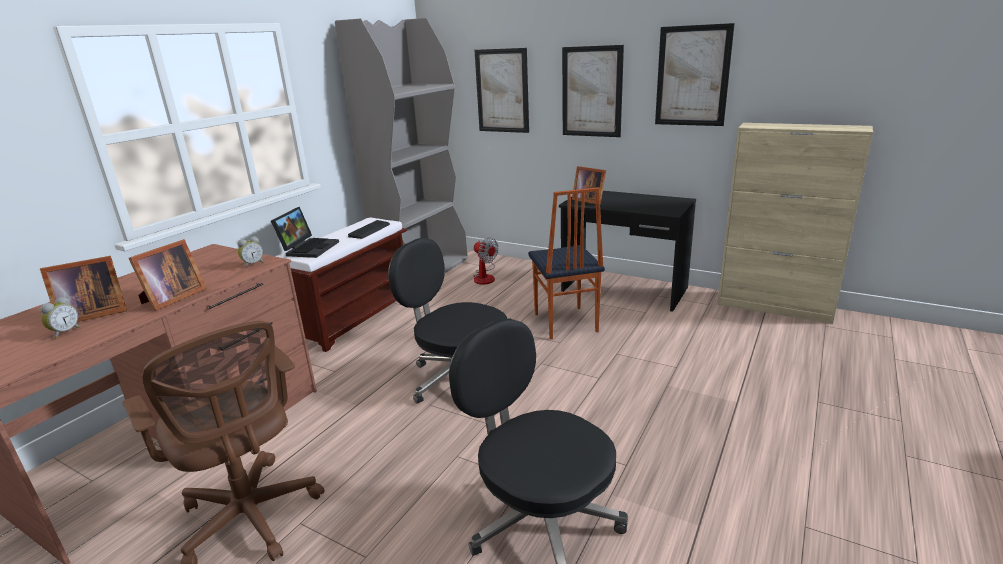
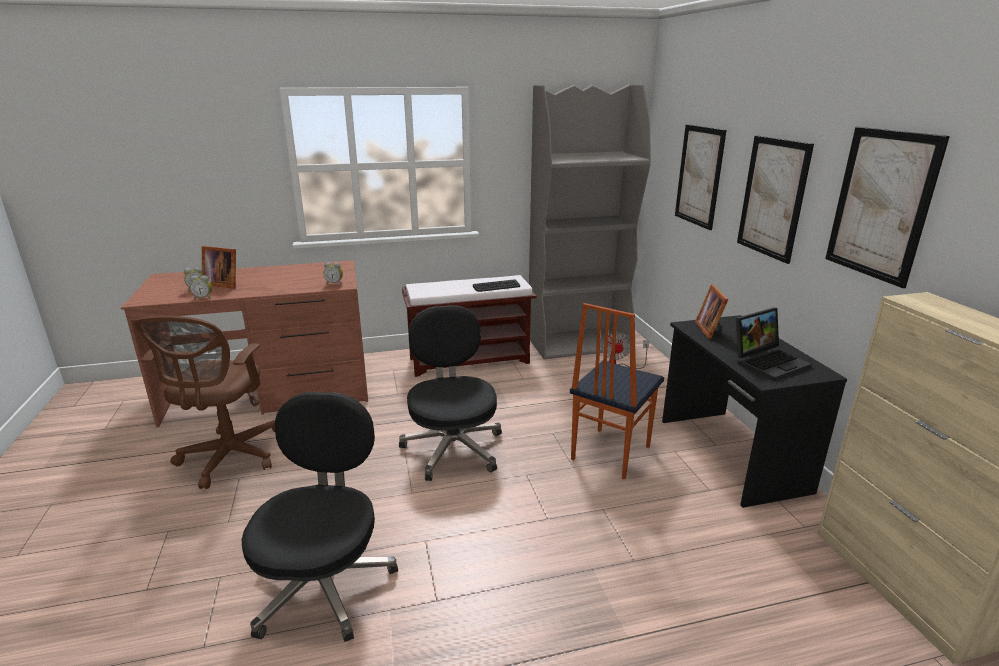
camera: 45 degrees right, 0 degrees up
(107, 333) = (203, 298): none -> alarm clock
(171, 299) = (261, 290): picture frame -> none
(309, 248) = (433, 286): laptop -> laptop (768, 362)

